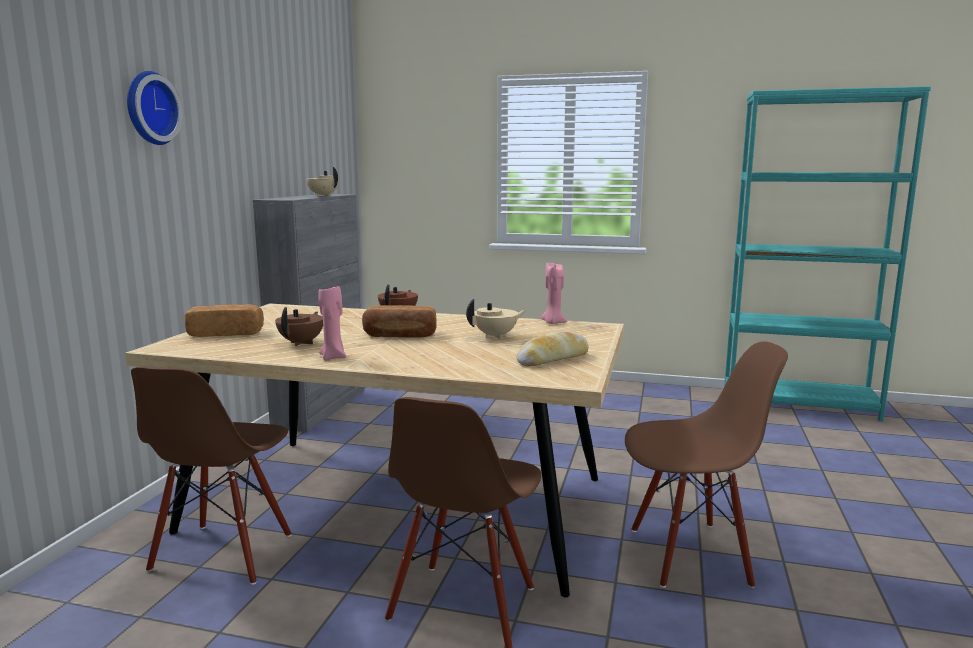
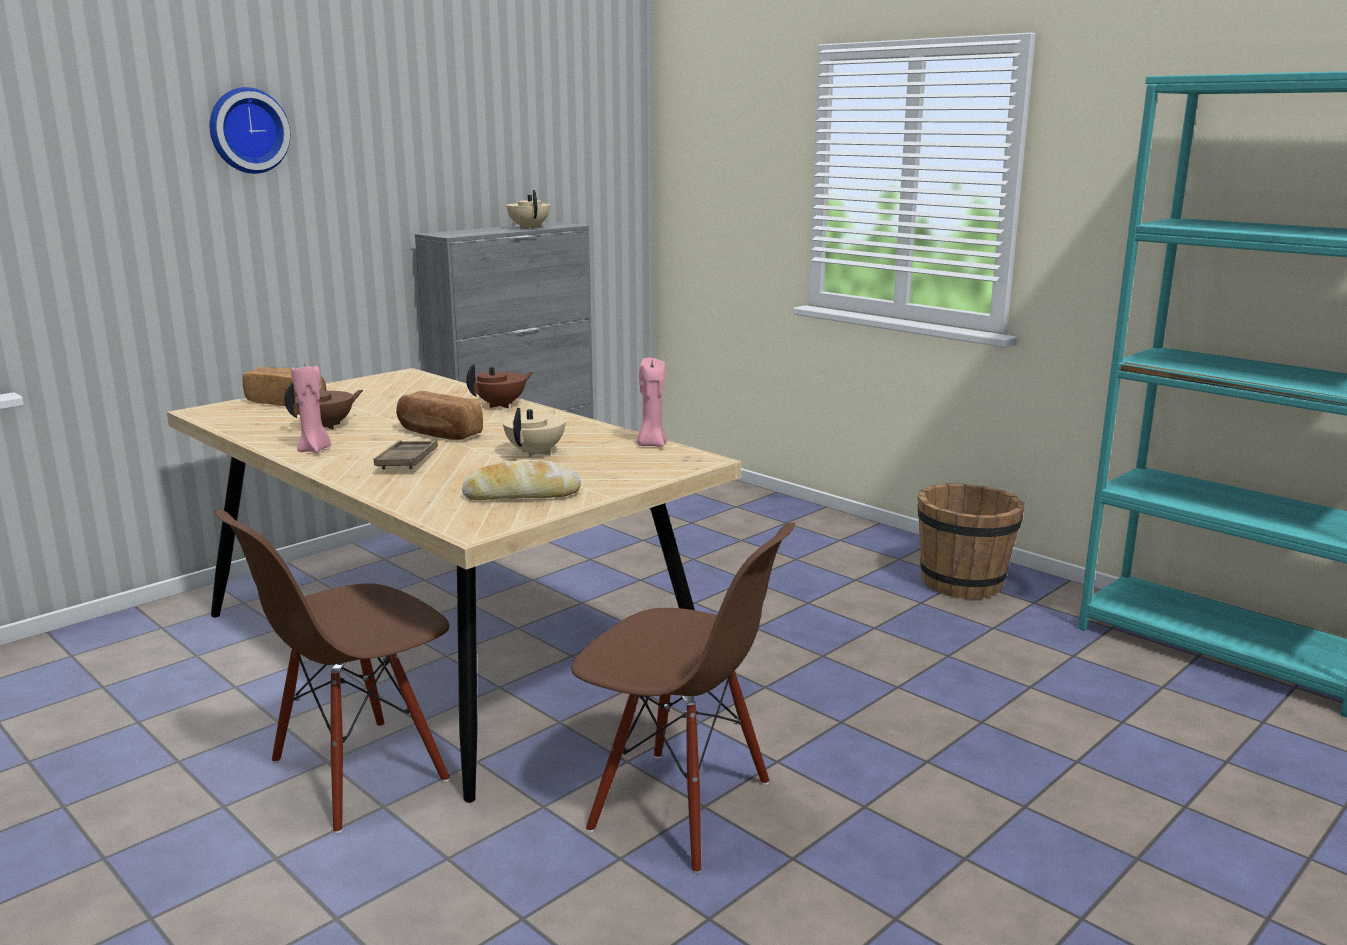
camera: 30 degrees right, 5 degrees up
(223, 553) = (228, 649): brown chair -> none
(422, 353) = (407, 460): none -> brown tray
(496, 336) = (536, 452): beige teapot -> beige teapot turned 75 degrees counterclockwise
(644, 397) = (963, 583): none -> brown bucket

